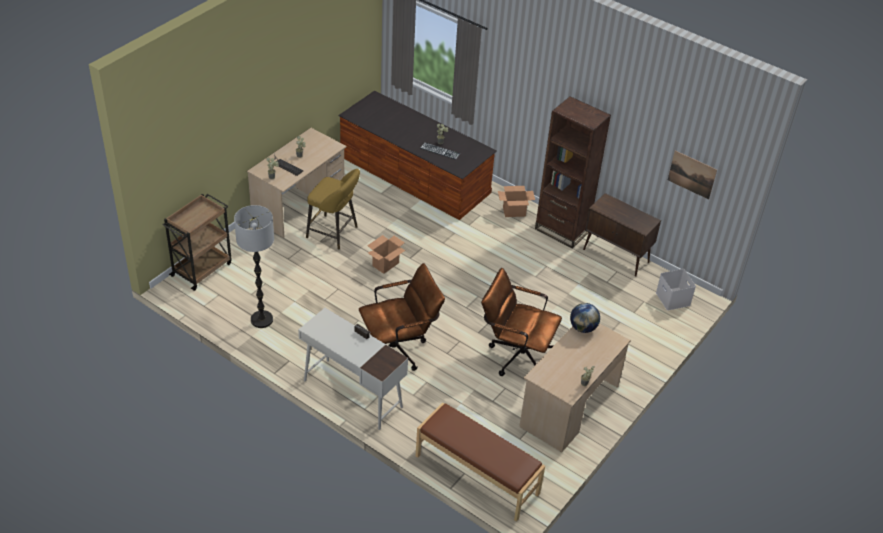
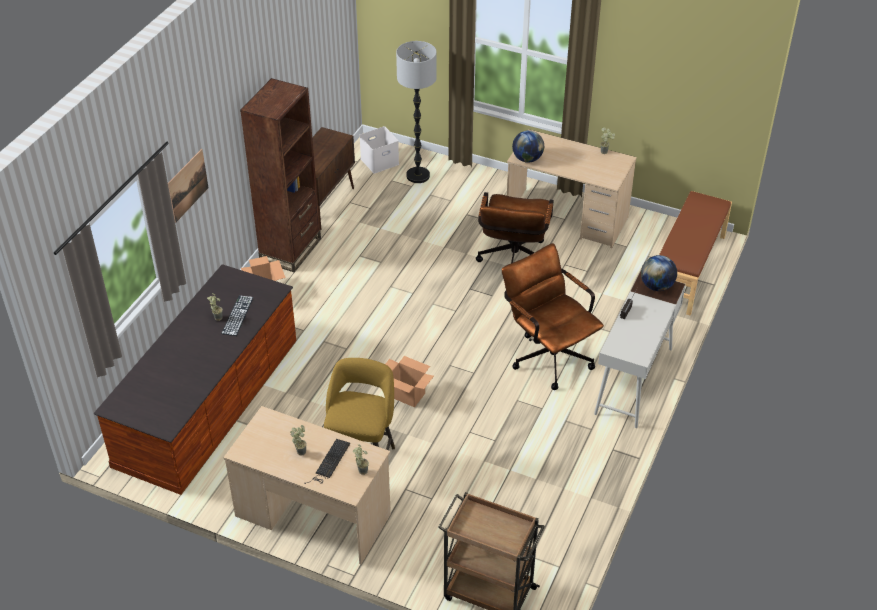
camera: 100 degrees left, 0 degrees up
(261, 320) = (557, 495): floor lamp -> floor lamp (418, 176)
(385, 362) = (657, 286): none -> globe
(692, 174) = (325, 48): picture -> picture (188, 185)

